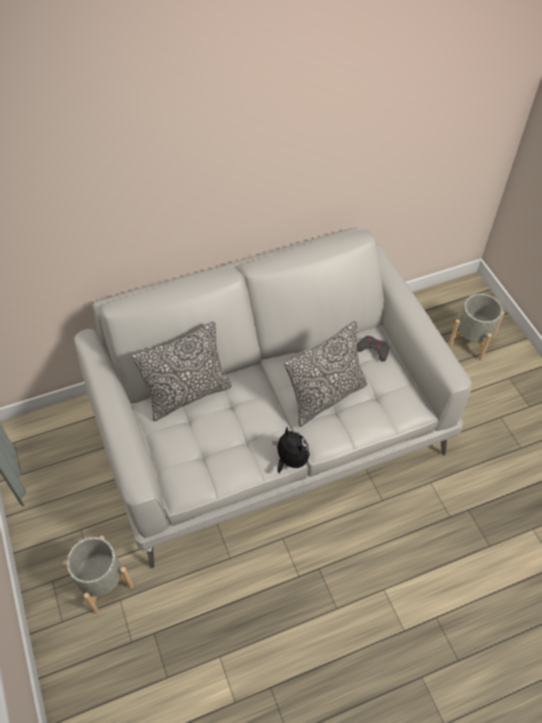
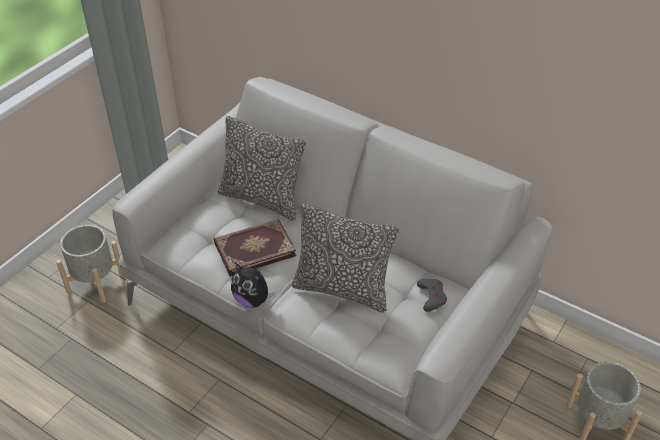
camera: 55 degrees right, 10 degrees down
(240, 429) = (254, 248): none -> book
(290, 460) = (252, 300): plush toy -> plush toy turned 105 degrees clockwise

